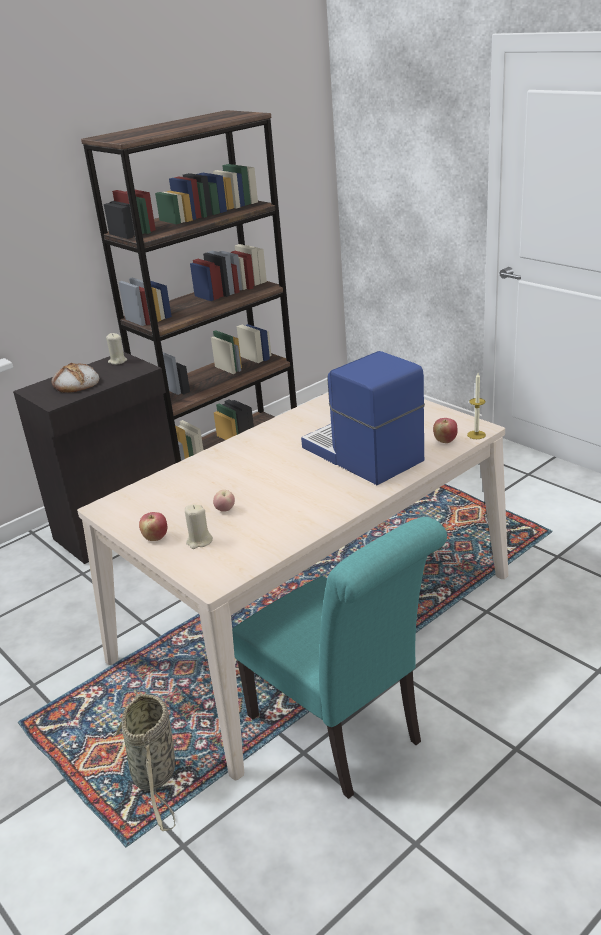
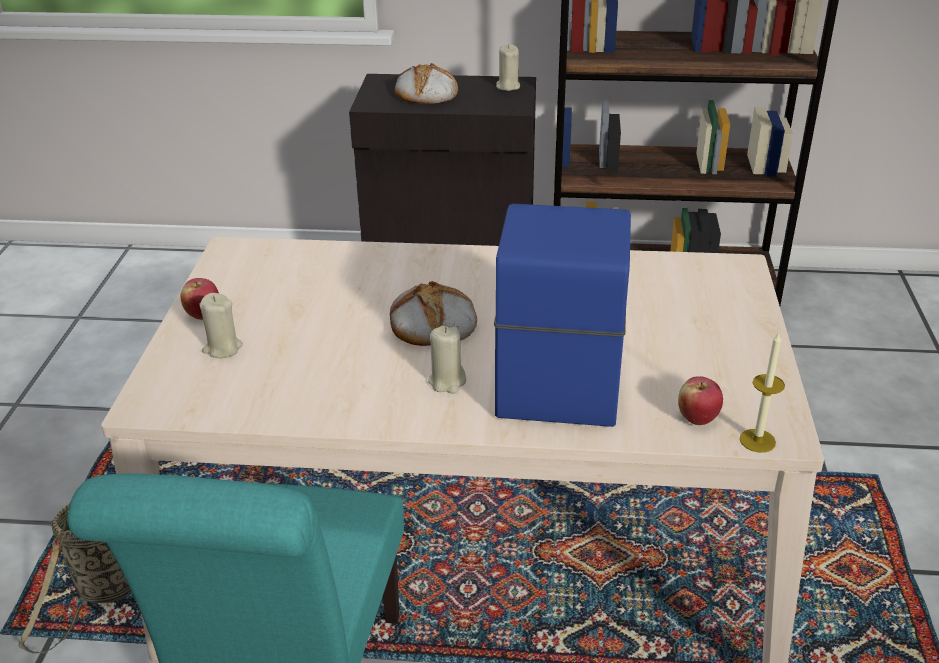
camera: 45 degrees right, 5 degrees up
(225, 510) = (307, 329): apple -> none
(278, 473) = (432, 323): none -> bread
(331, 487) = (447, 381): none -> beige candle

